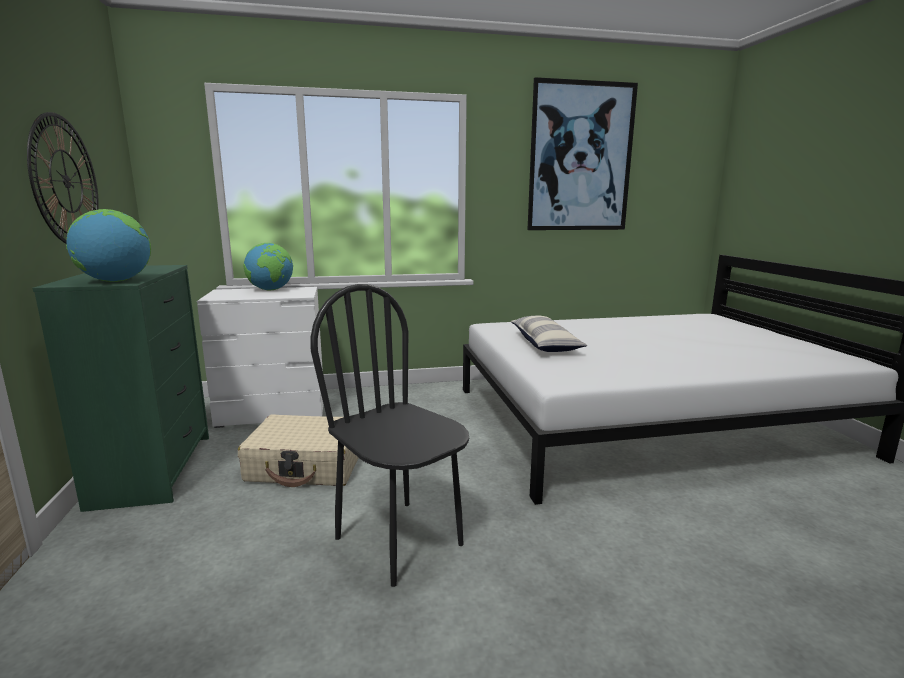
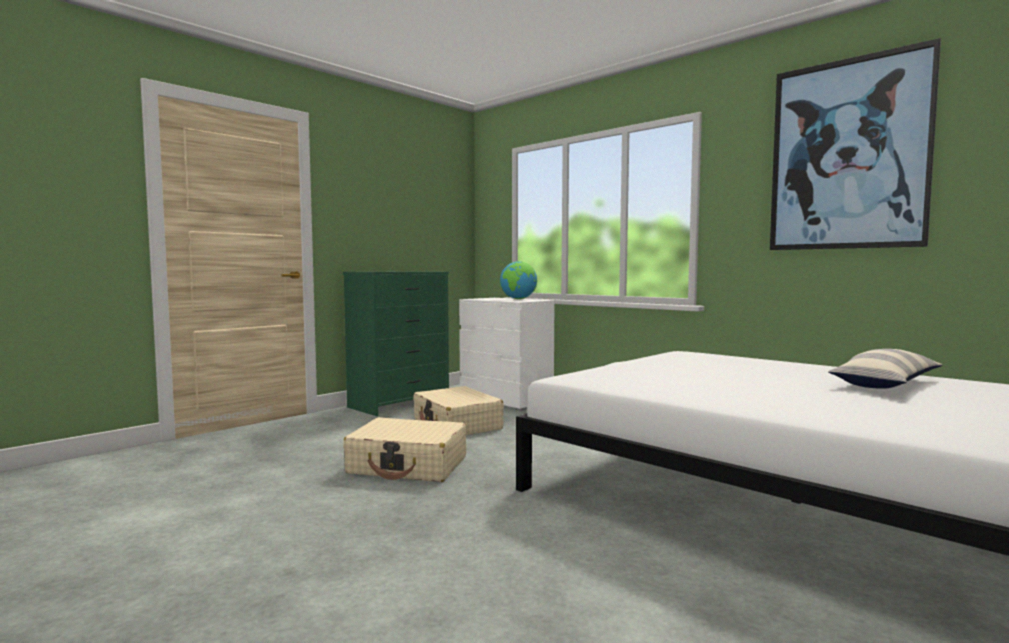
camera: 55 degrees right, 10 degrees down
(66, 181) = (396, 219): wall clock -> none
(115, 281) = (375, 271): globe -> none
(400, 540) = (408, 465): black chair -> beige suitcase
(545, 344) = (670, 366): pillow -> pillow (886, 384)

